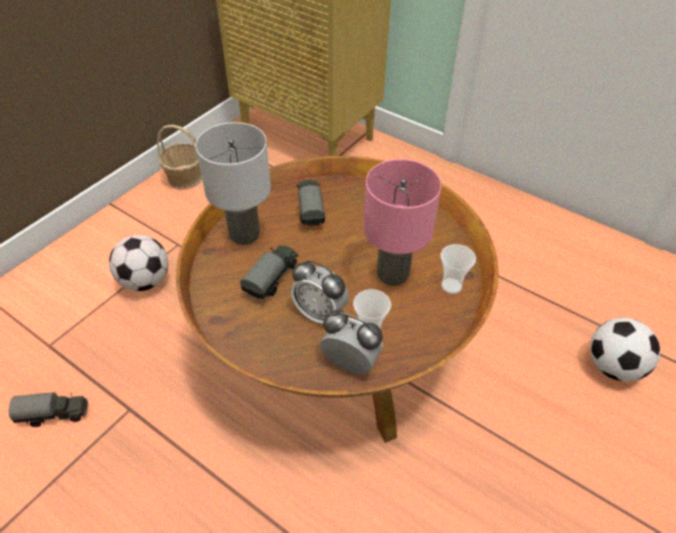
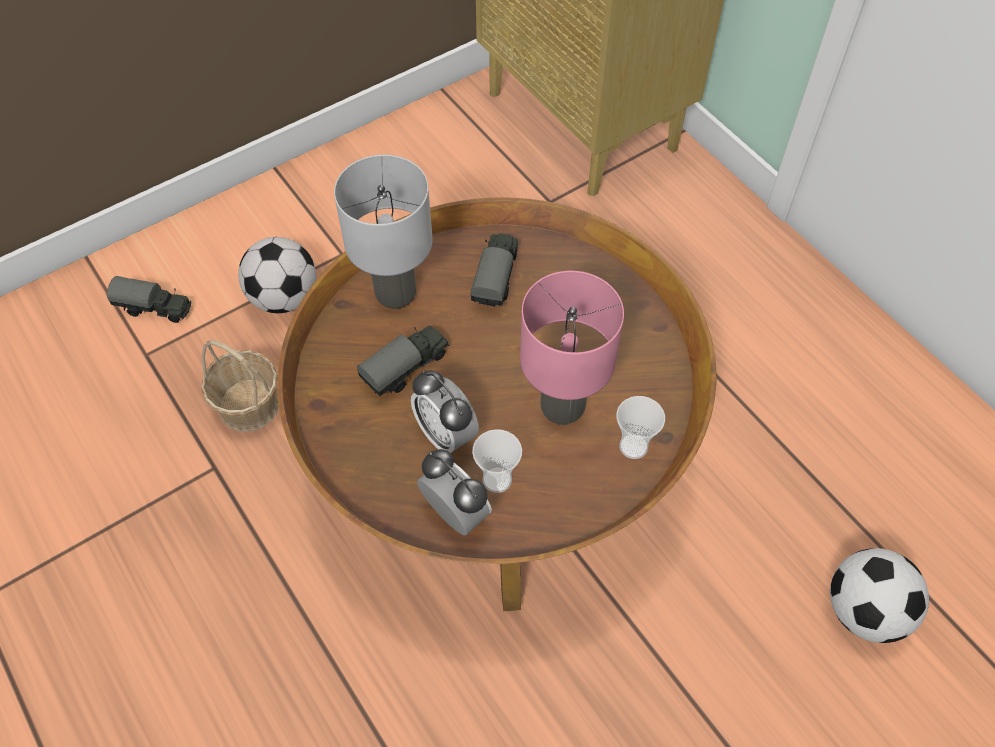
camera: 20 degrees right, 10 degrees up
(55, 414) = (129, 447): toy truck -> toy truck (155, 309)
(185, 178) = (384, 151): basket -> basket (249, 405)

